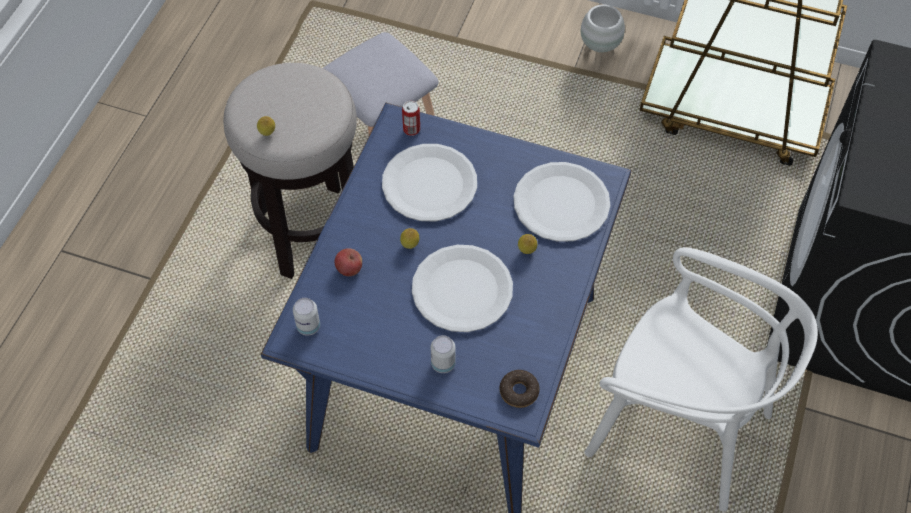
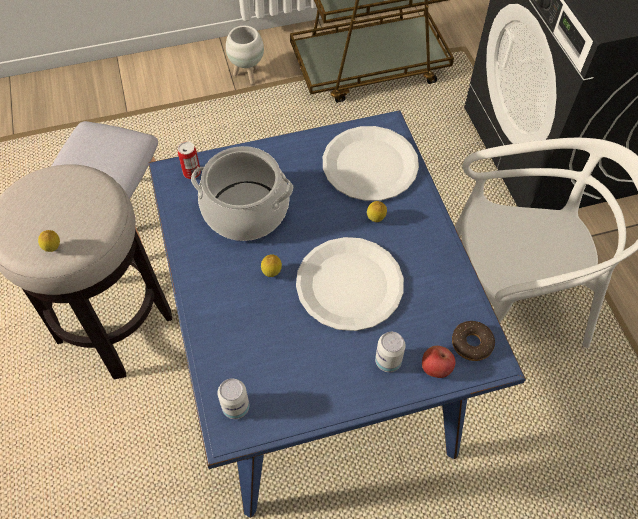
camera: 35 degrees left, 0 degrees up
(349, 269) = (232, 328): apple -> apple (435, 368)
(430, 184) = (246, 210): white plate -> cooking pot

